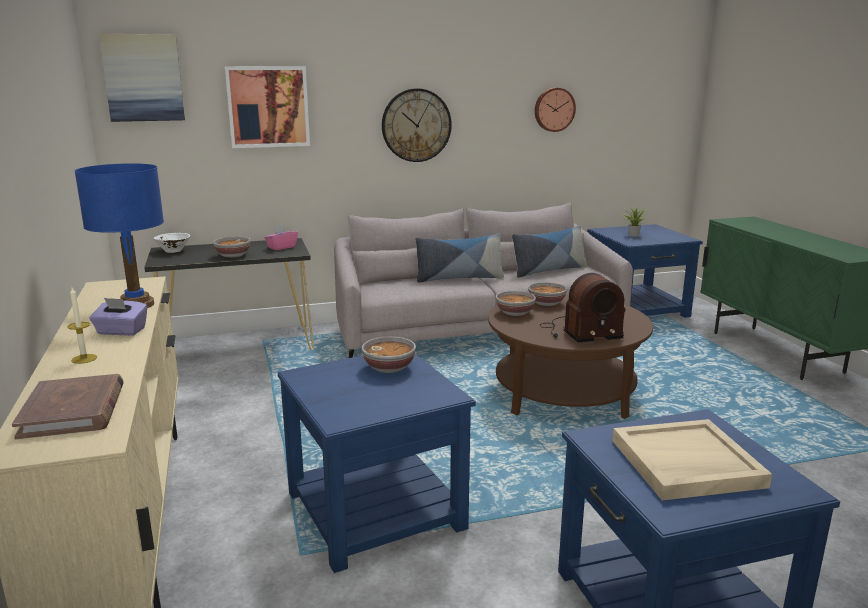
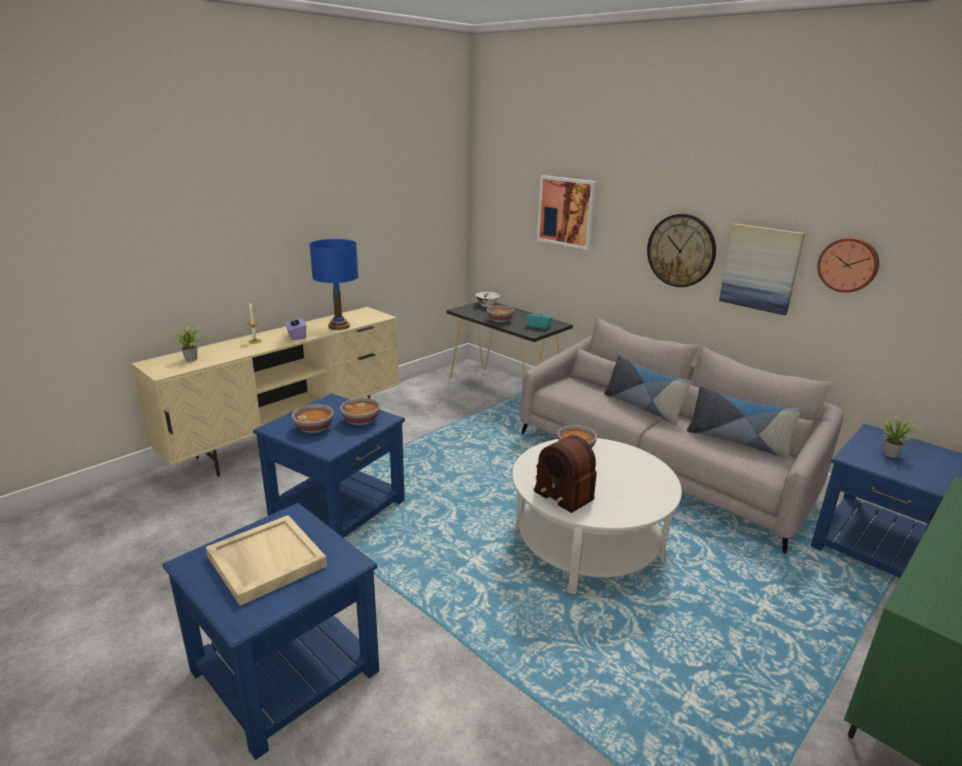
camera: 60 degrees right, 5 degrees up
(73, 411) = (193, 359): brown book -> potted plant
(143, 78) = (497, 178): picture -> picture (760, 268)
(281, 247) = (539, 326): pink tissue box -> turquoise tissue box
(546, 303) = (622, 458): bowl -> bowl (314, 428)
(564, 392) = (588, 544): brown coffee table -> white coffee table

